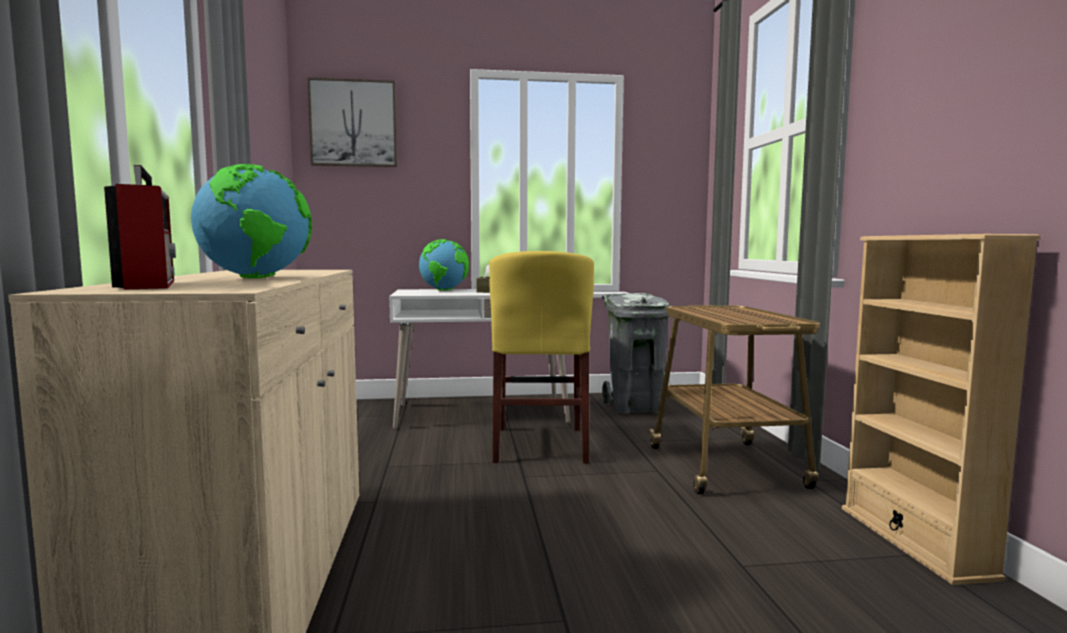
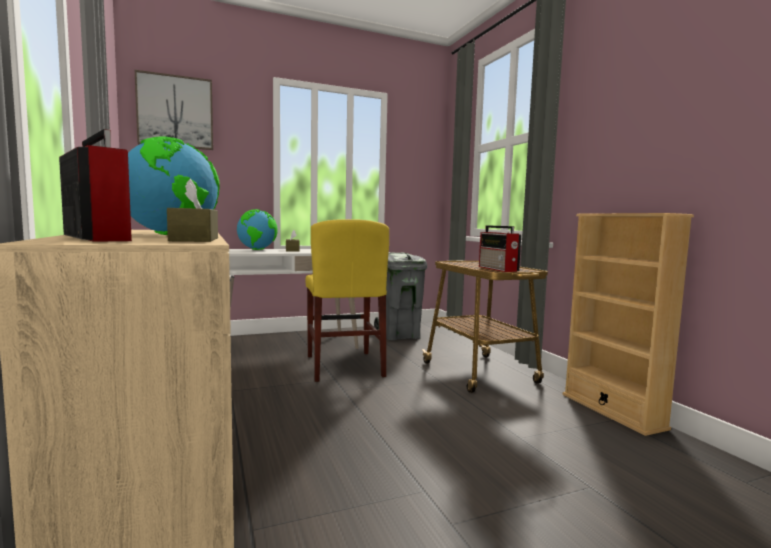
camera: 15 degrees left, 0 degrees up
(249, 285) = (195, 239): none -> brown tissue box
(742, 319) = (498, 269): none -> radio

